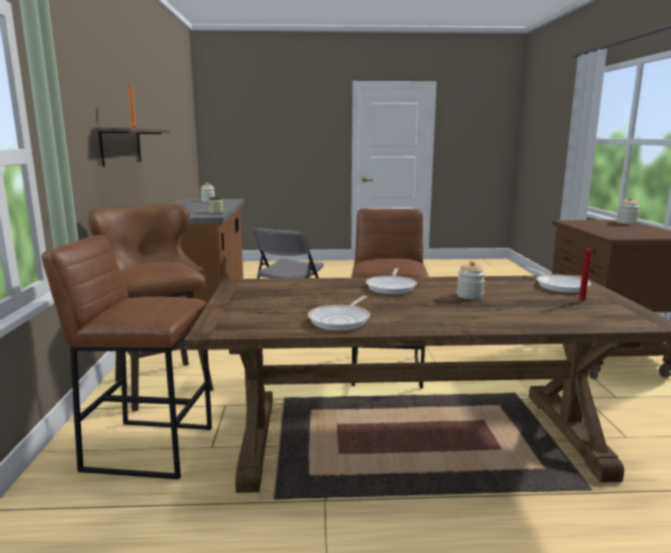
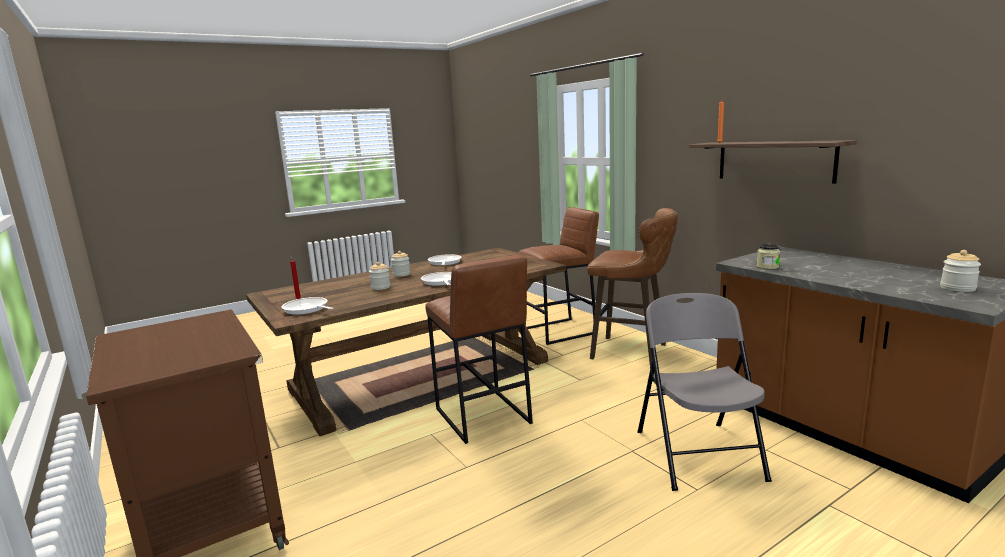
camera: 150 degrees right, 0 degrees up
(626, 223) = (124, 371): jar -> jar (401, 274)

